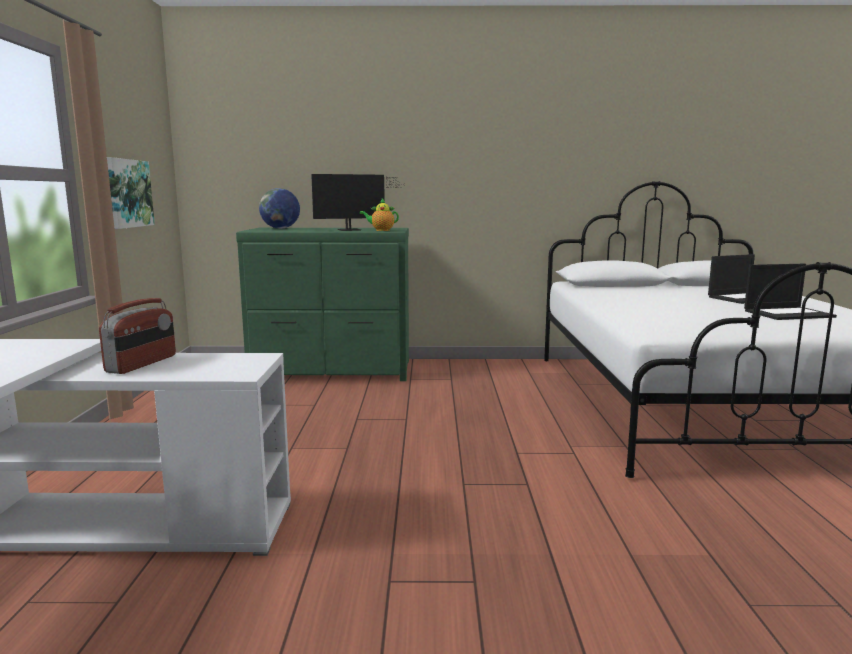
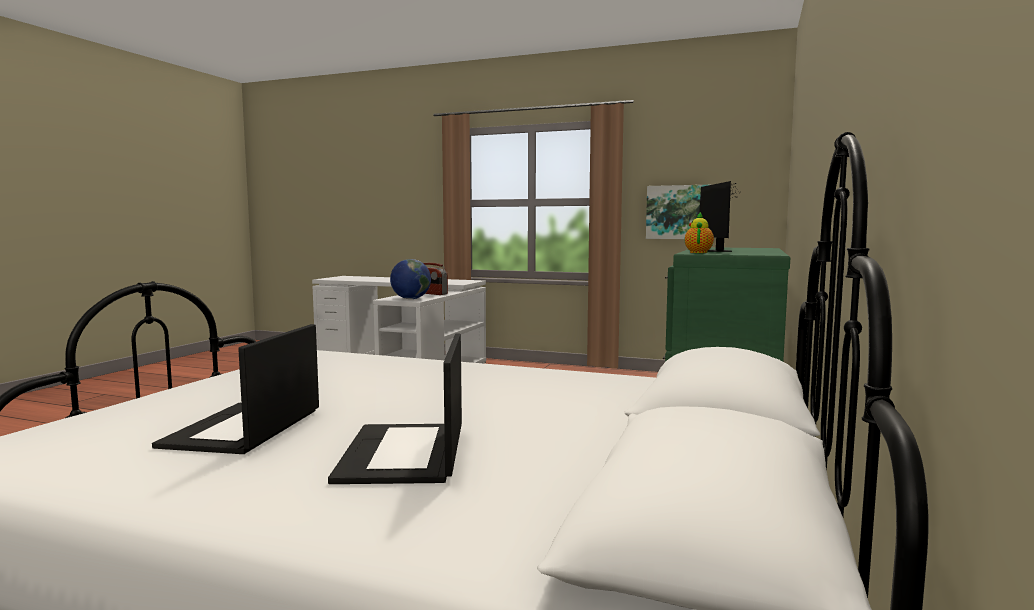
camera: 110 degrees right, 5 degrees down
(280, 228) = (749, 248): globe -> globe (411, 299)

